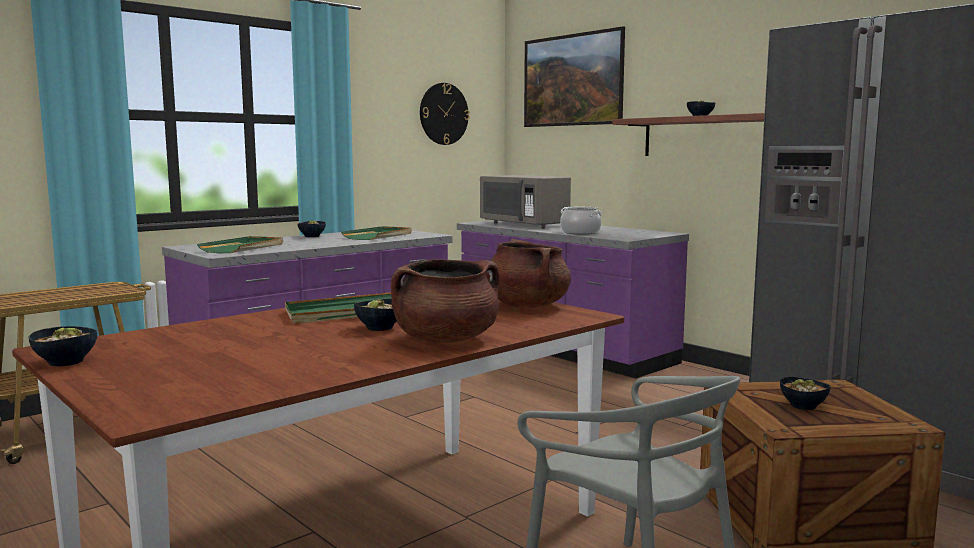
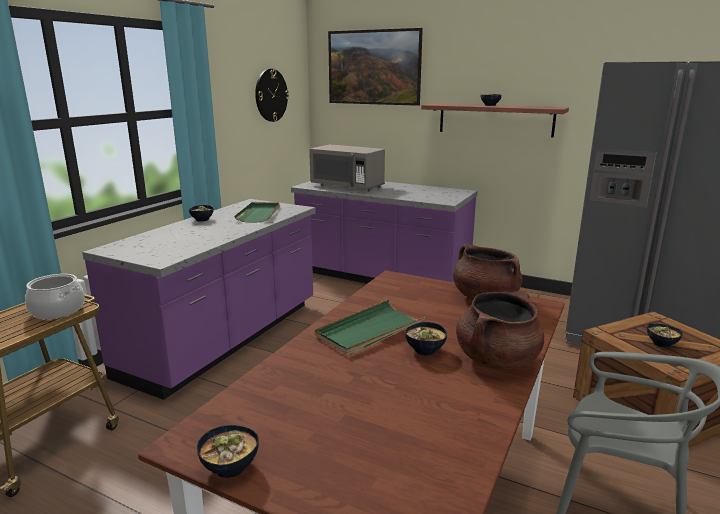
camera: 20 degrees left, 10 degrees up
(243, 248) = (168, 246): green tray -> none
(580, 232) = (404, 195): cooking pot -> cooking pot (58, 310)

